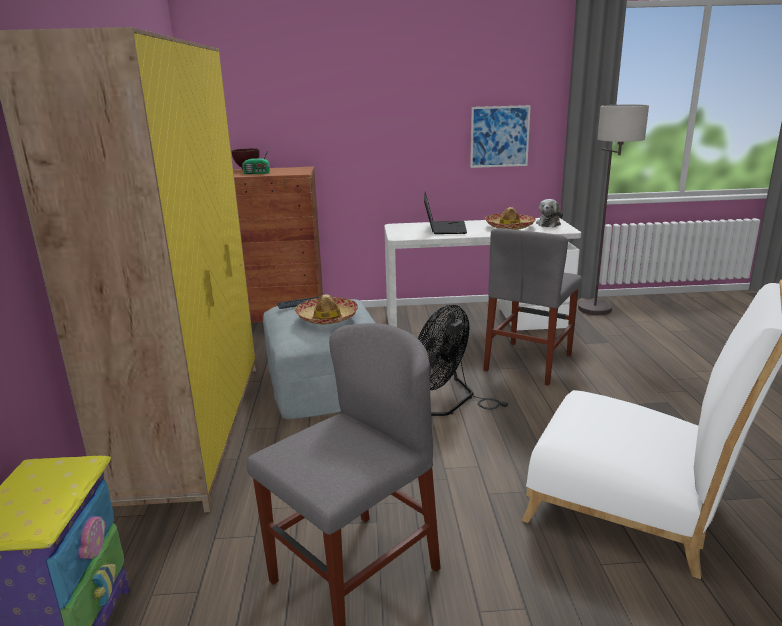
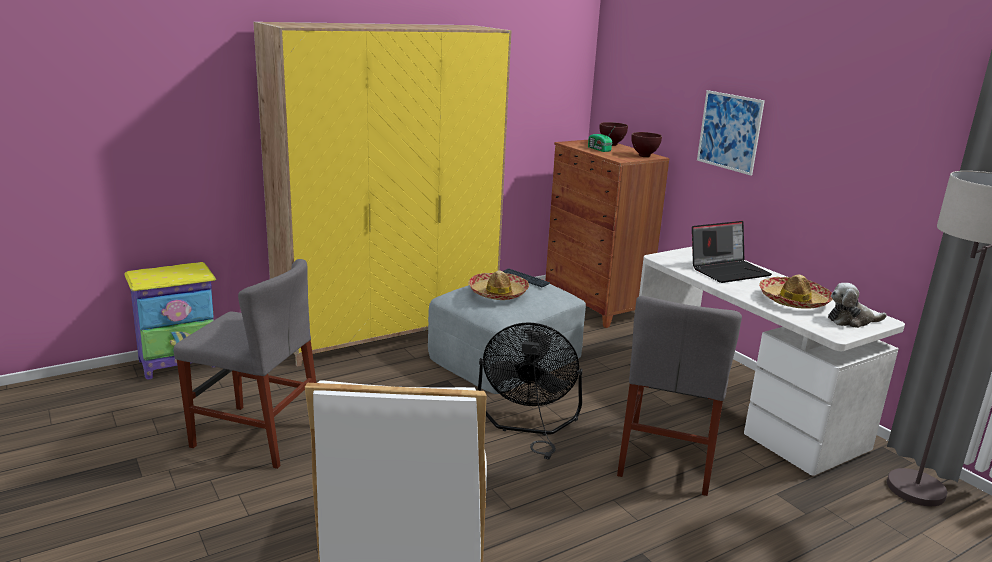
camera: 60 degrees right, 0 degrees up
(300, 169) = (644, 156): none -> brown bowl
(499, 136) = (870, 180): picture -> picture (729, 132)
(528, 362) = (667, 458): grey chair -> grey chair turned 75 degrees counterclockwise

